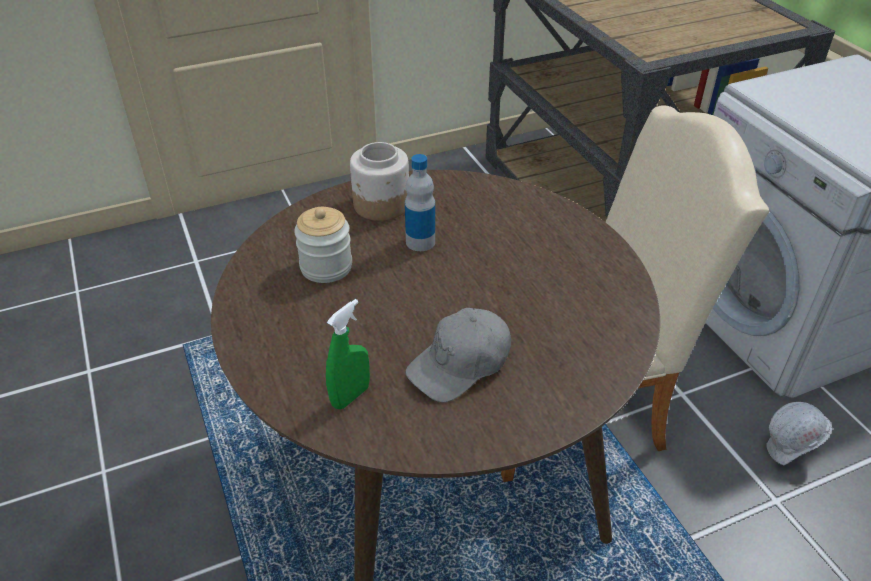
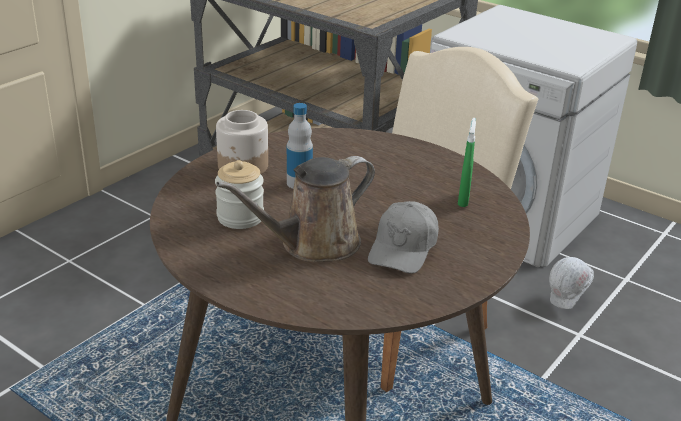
camera: 30 degrees left, 10 degrees down
(350, 396) = (344, 290): green spray bottle -> green spray bottle (463, 200)
(369, 325) = (313, 244): none -> brown watering can

